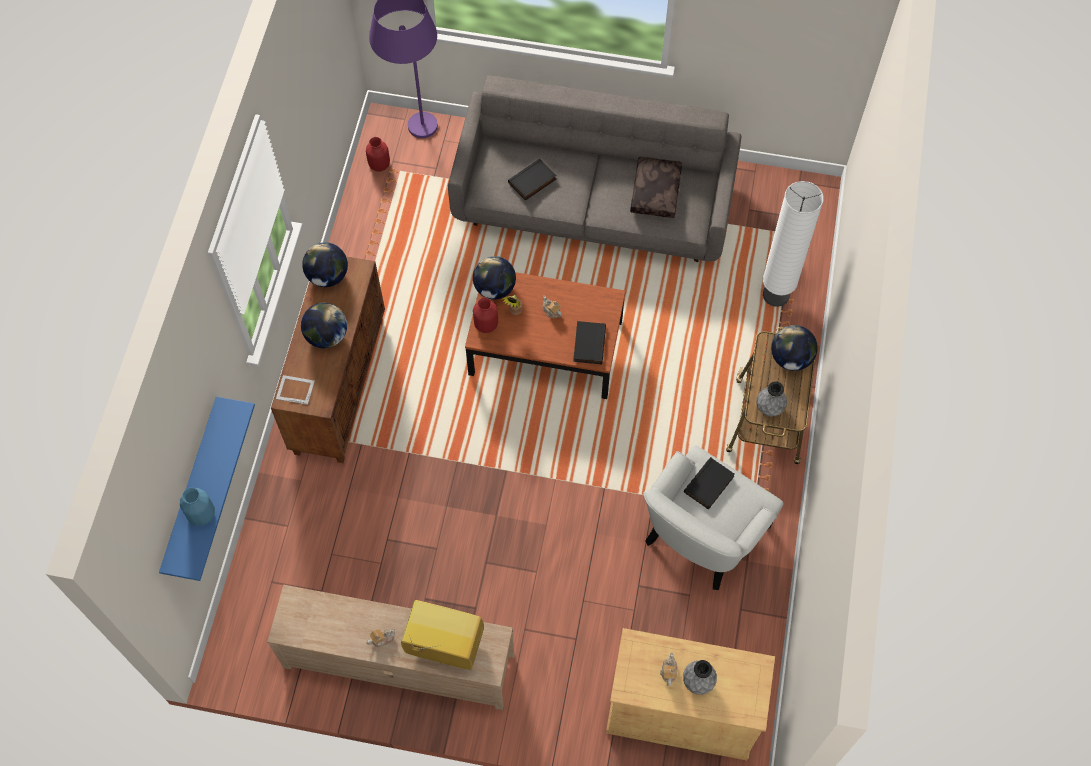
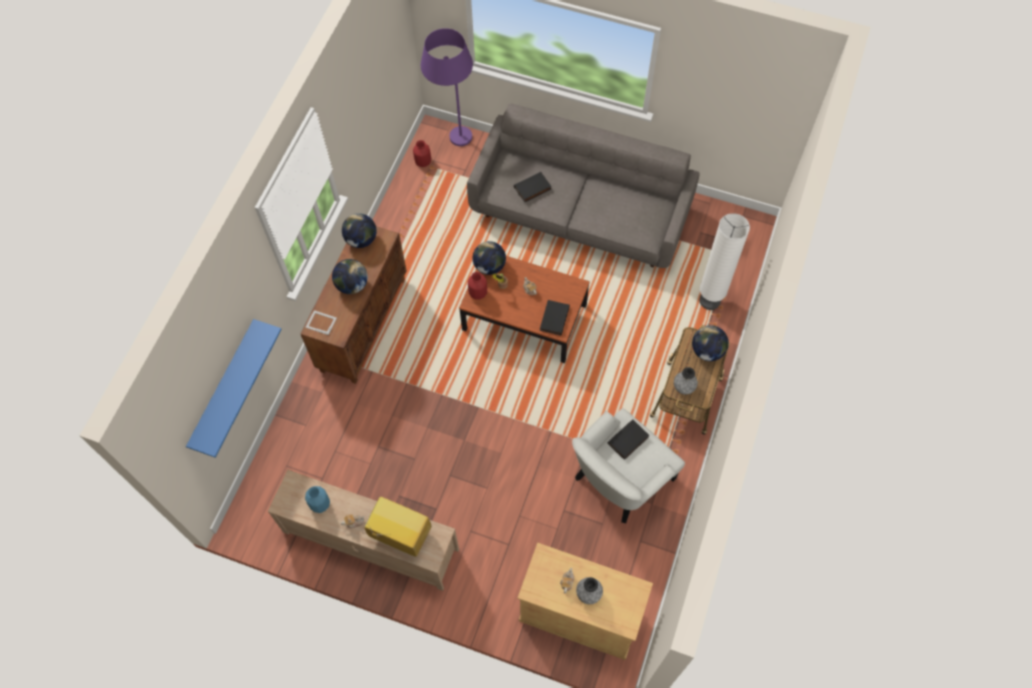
camera: 10 degrees right, 0 degrees up
(201, 514) = (225, 407): blue vase -> blue vase (320, 504)
(654, 191) = (625, 208): brown pillow -> none

